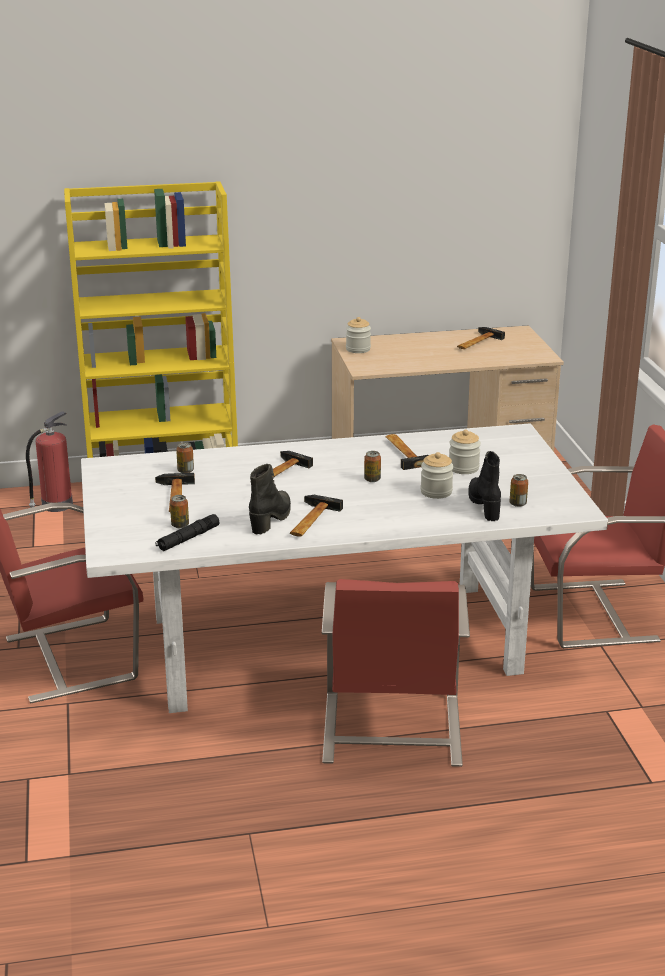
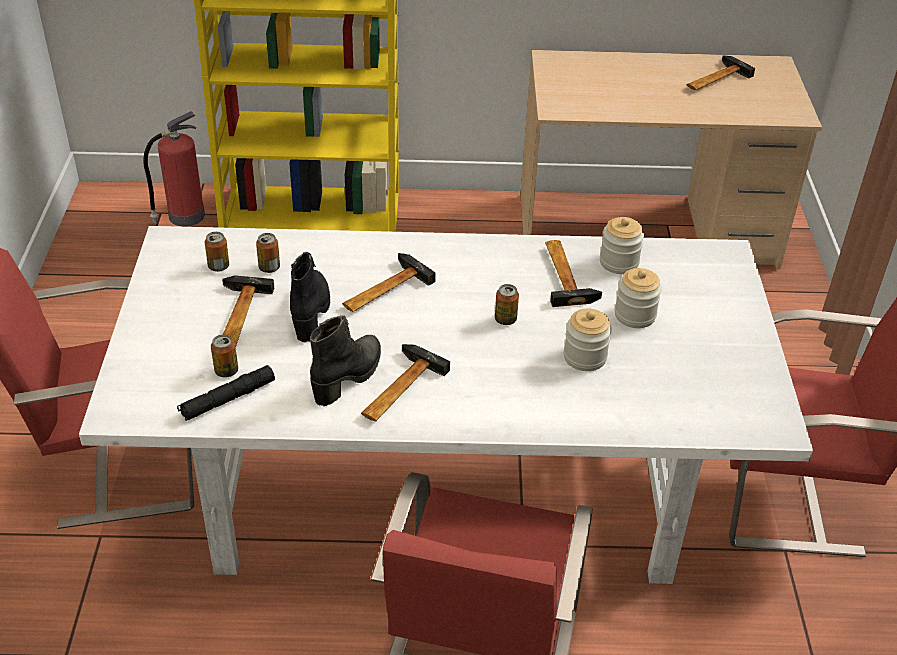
camera: 10 degrees right, 15 degrees up
(358, 349) = (559, 73): jar -> jar (619, 262)
(485, 505) = (645, 394): black boot -> black boot (311, 312)
(518, 504) = (691, 398): can -> can (218, 266)

